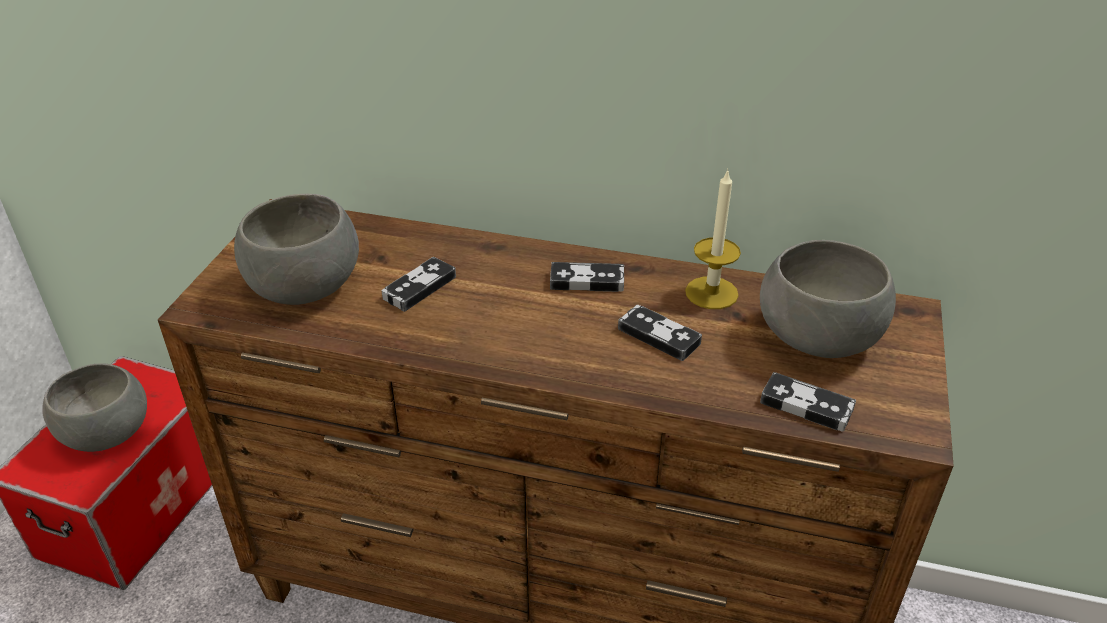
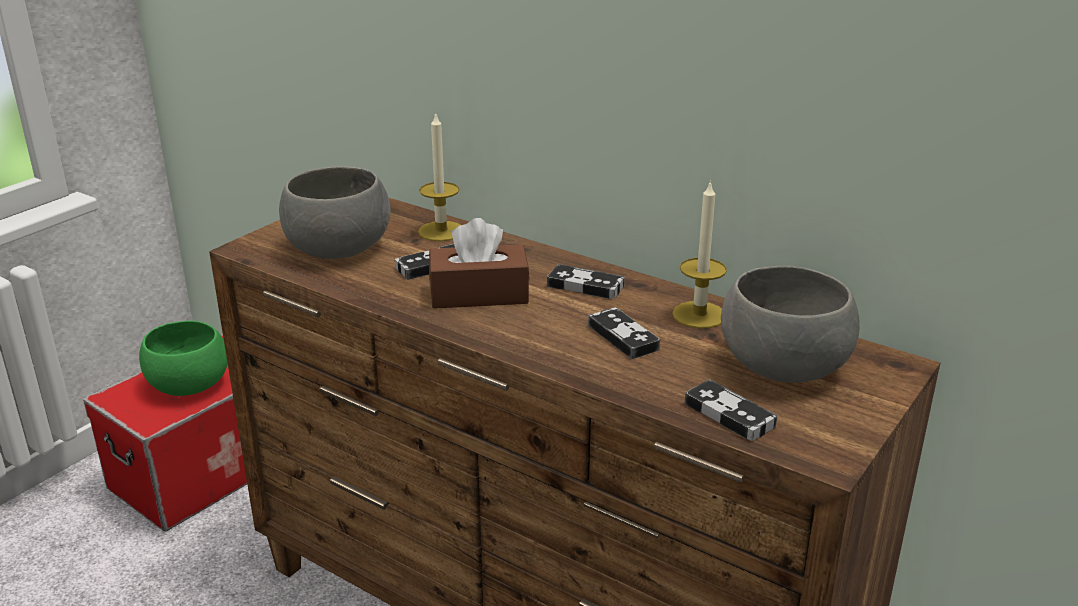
camera: 20 degrees right, 10 degrees down
(107, 432) = (190, 384): grey bowl -> green bowl
(402, 240) = (441, 231): none -> candle
(489, 314) = (479, 294): none -> brown tissue box

